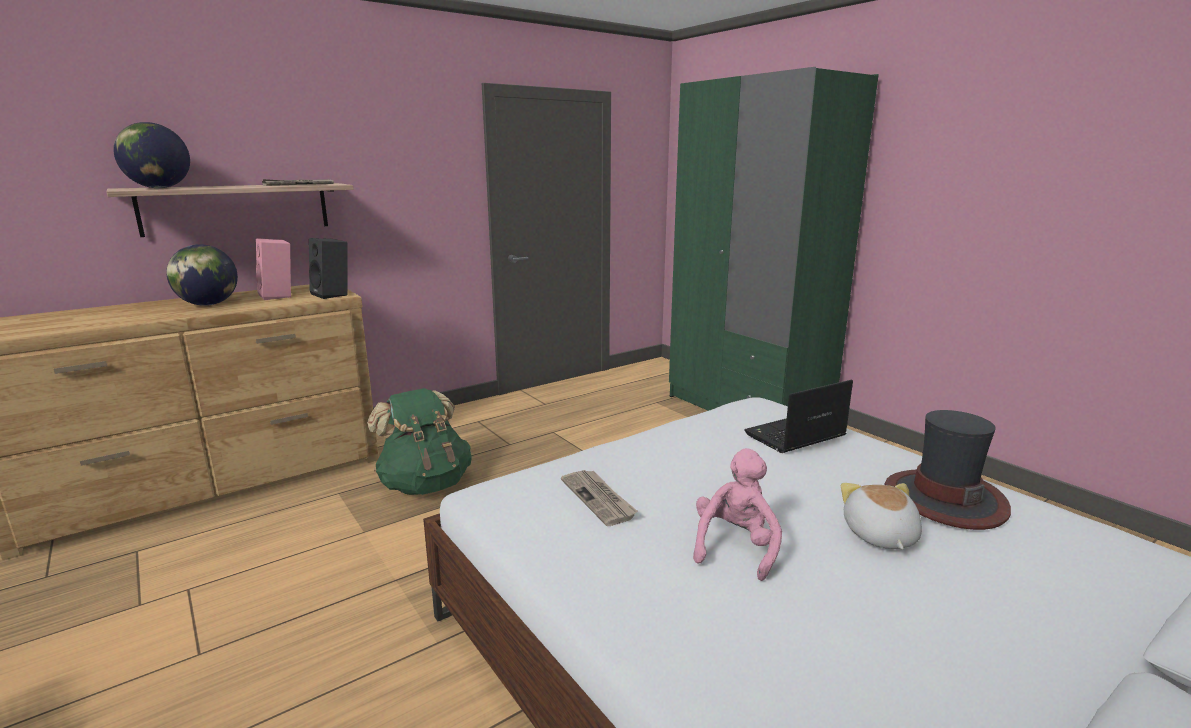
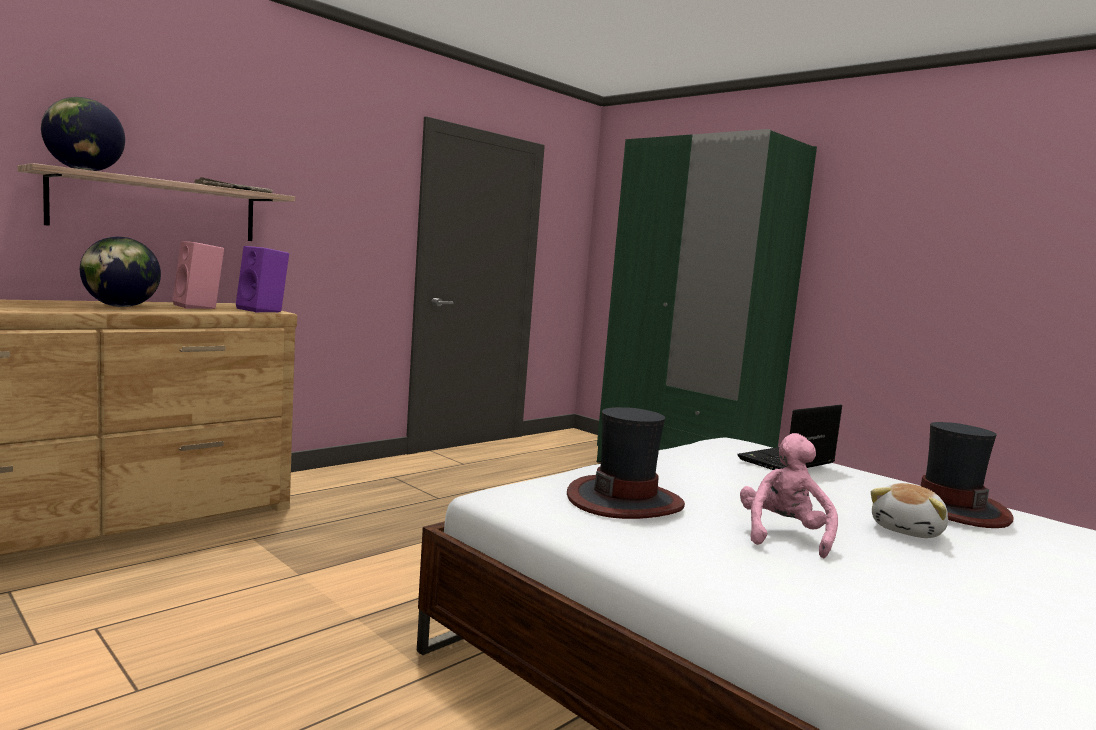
camera: 10 degrees left, 10 degrees down
(333, 294) = (263, 310): black speaker -> purple speaker
(425, 484) = (355, 531): green backpack -> none
(599, 499) = (625, 500): newspaper -> hat
(879, 536) = (909, 530): plush toy -> plush toy turned 135 degrees counterclockwise

